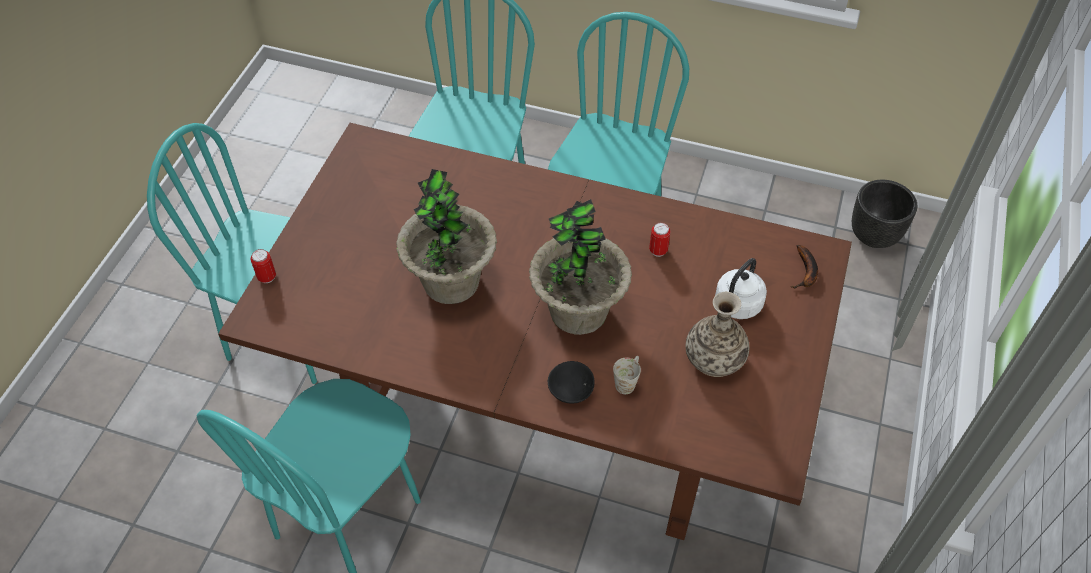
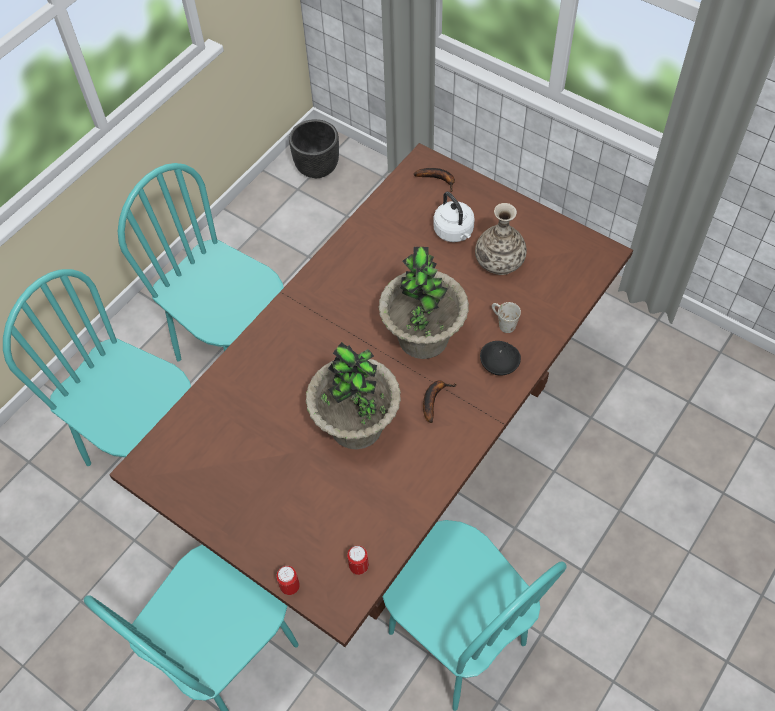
camera: 70 degrees left, 5 degrees up
(504, 339) = (434, 399): none -> banana
(658, 251) = (380, 265): can -> can (359, 566)

